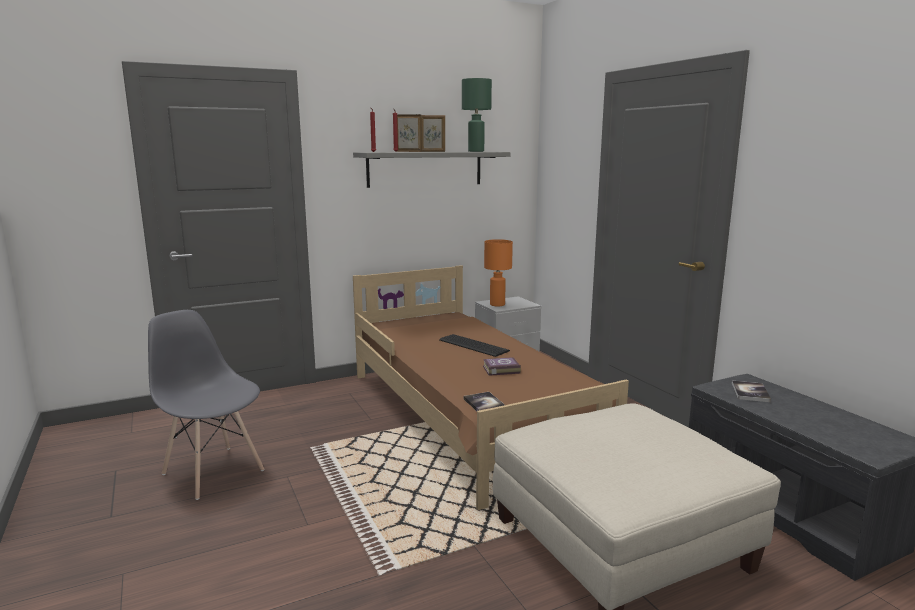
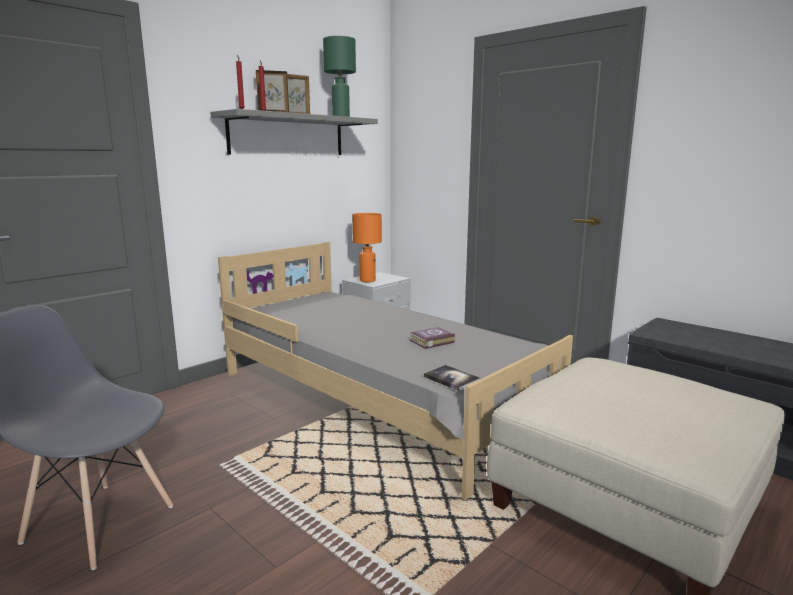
camera: 20 degrees left, 0 degrees up
(469, 416) = (380, 398): brown bed -> grey bed
(473, 345) = (379, 320): keyboard -> none
(750, 392) = (682, 333): book -> none

